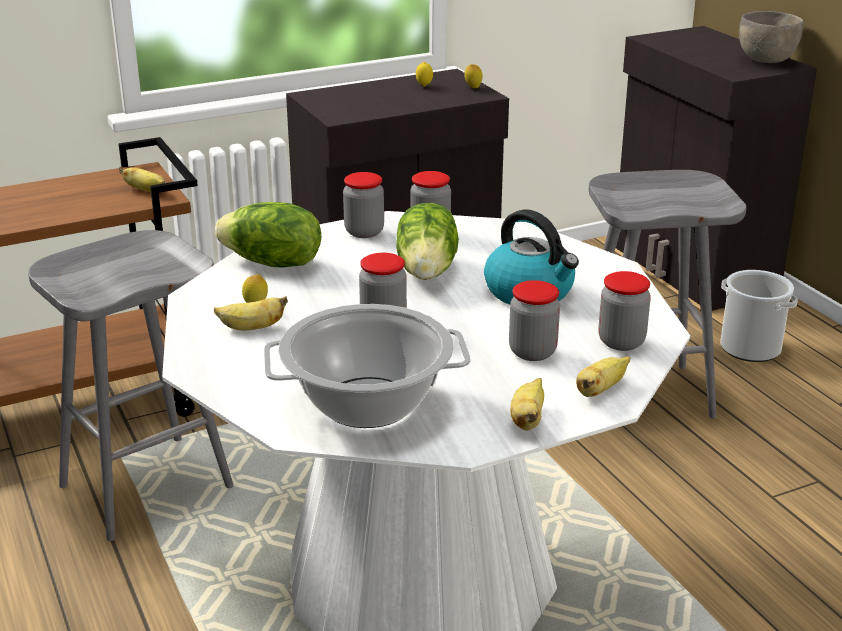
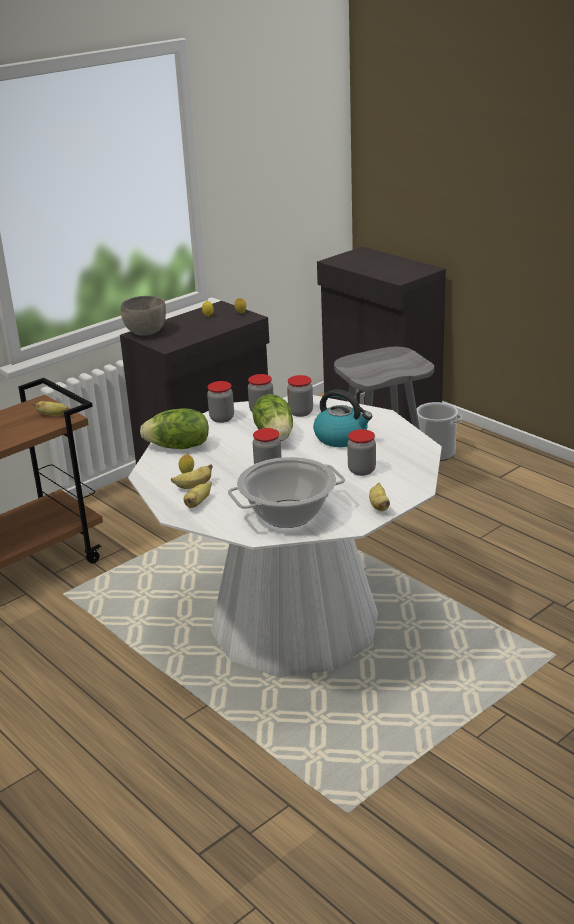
camera: 15 degrees left, 0 degrees up
(147, 485) = (94, 609): grey stool -> none
(600, 390) = (409, 484): banana -> banana (198, 503)
(621, 342) = (407, 456): jar -> jar (300, 412)
(766, 61) = (413, 267): grey bowl -> grey bowl (146, 333)

